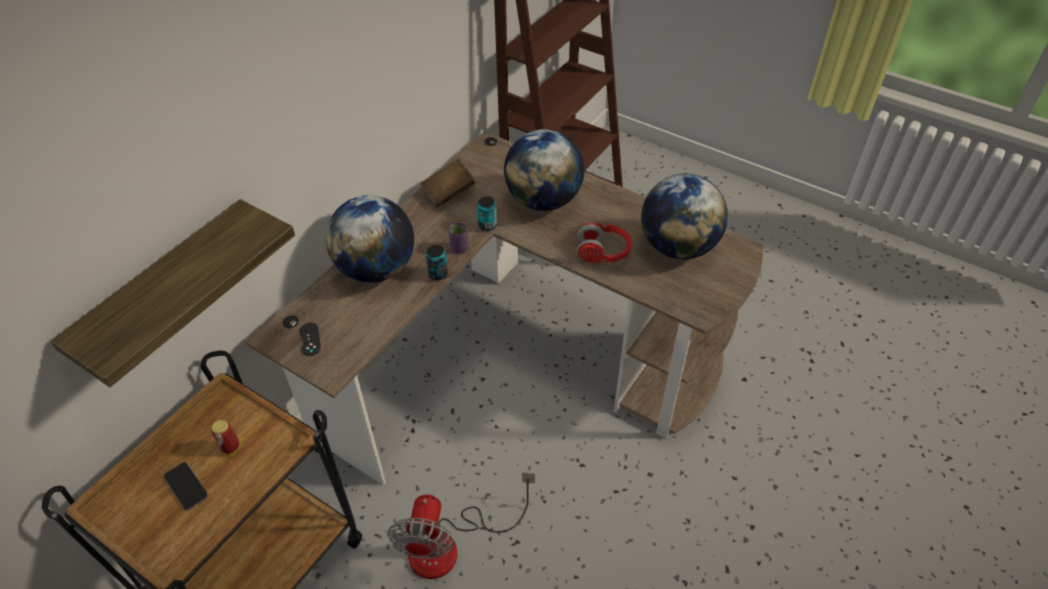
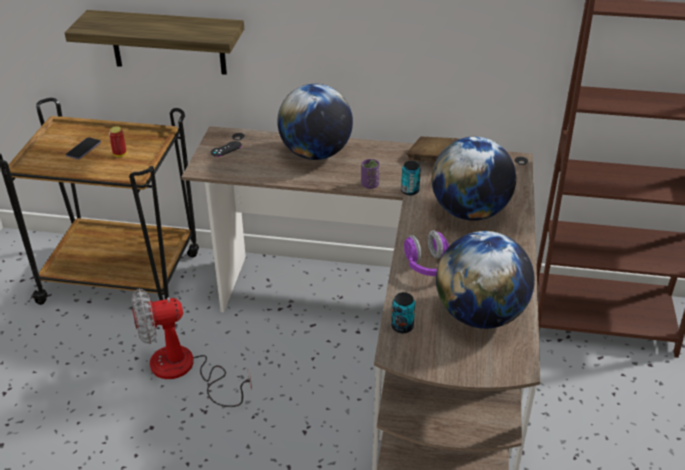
camera: 65 degrees right, 10 degrees down
(438, 274) = (332, 183): can -> can (402, 326)
(602, 252) = (429, 266): red headphones -> purple headphones

